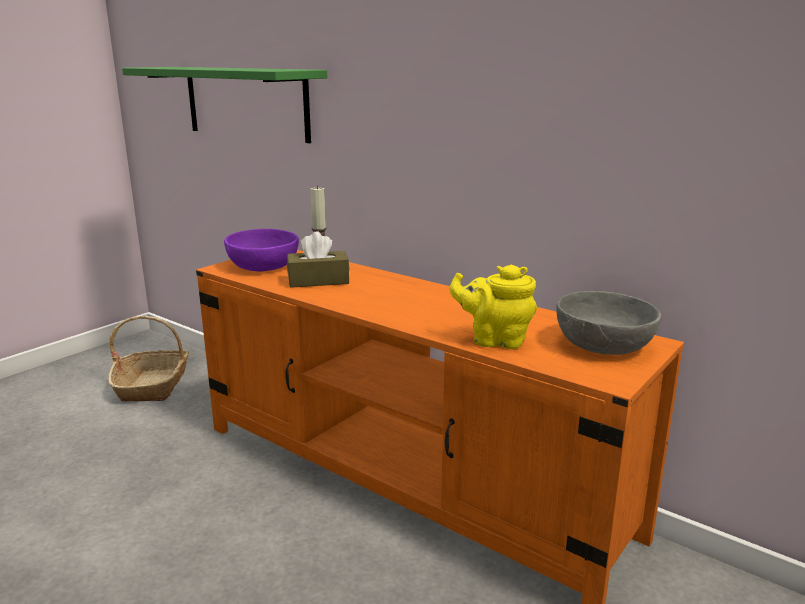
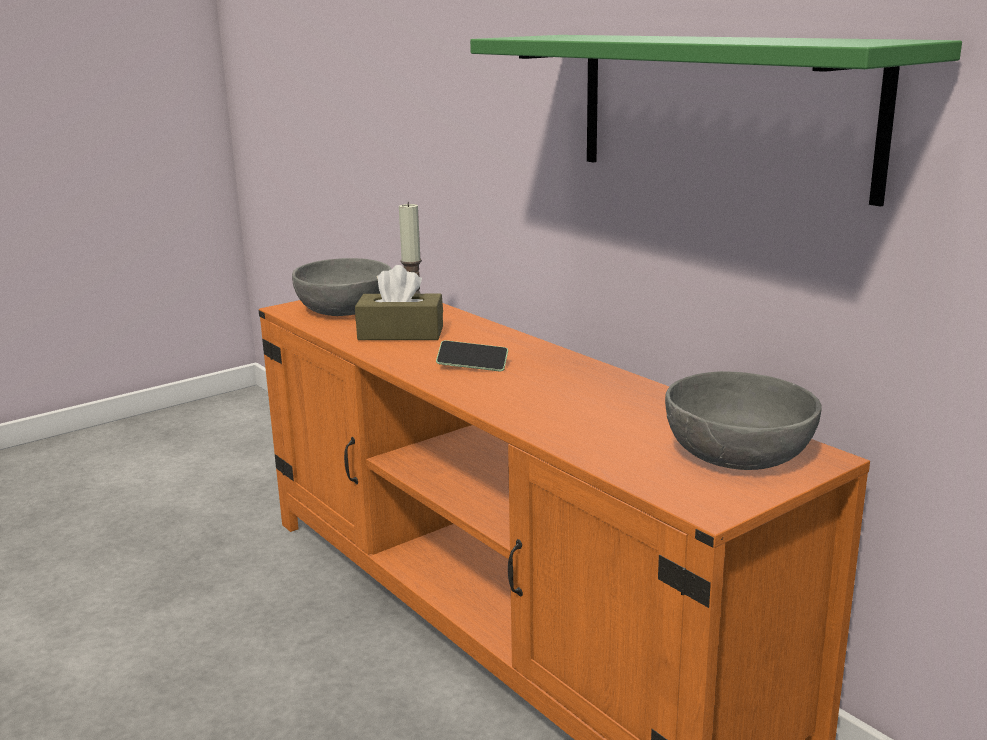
camera: 15 degrees right, 0 degrees up
(153, 385) = (231, 459): basket -> none
(245, 102) = (352, 85): green shelf -> green shelf (720, 110)
(264, 266) = (345, 309): purple bowl -> grey bowl
(386, 300) = (472, 365): none -> phone
(495, 340) = (581, 433): yellow teapot -> none

